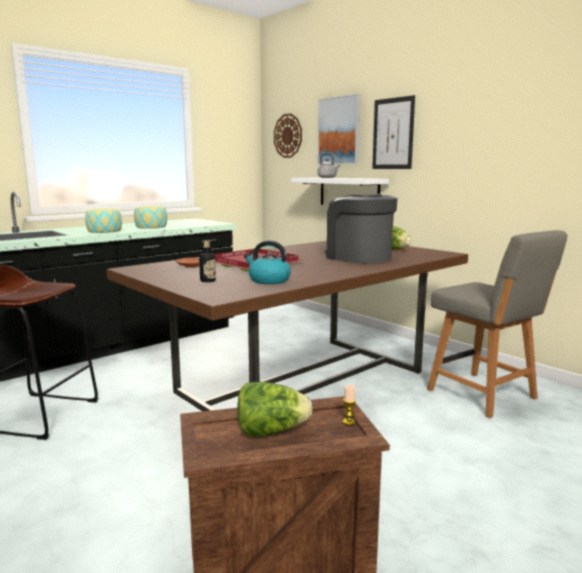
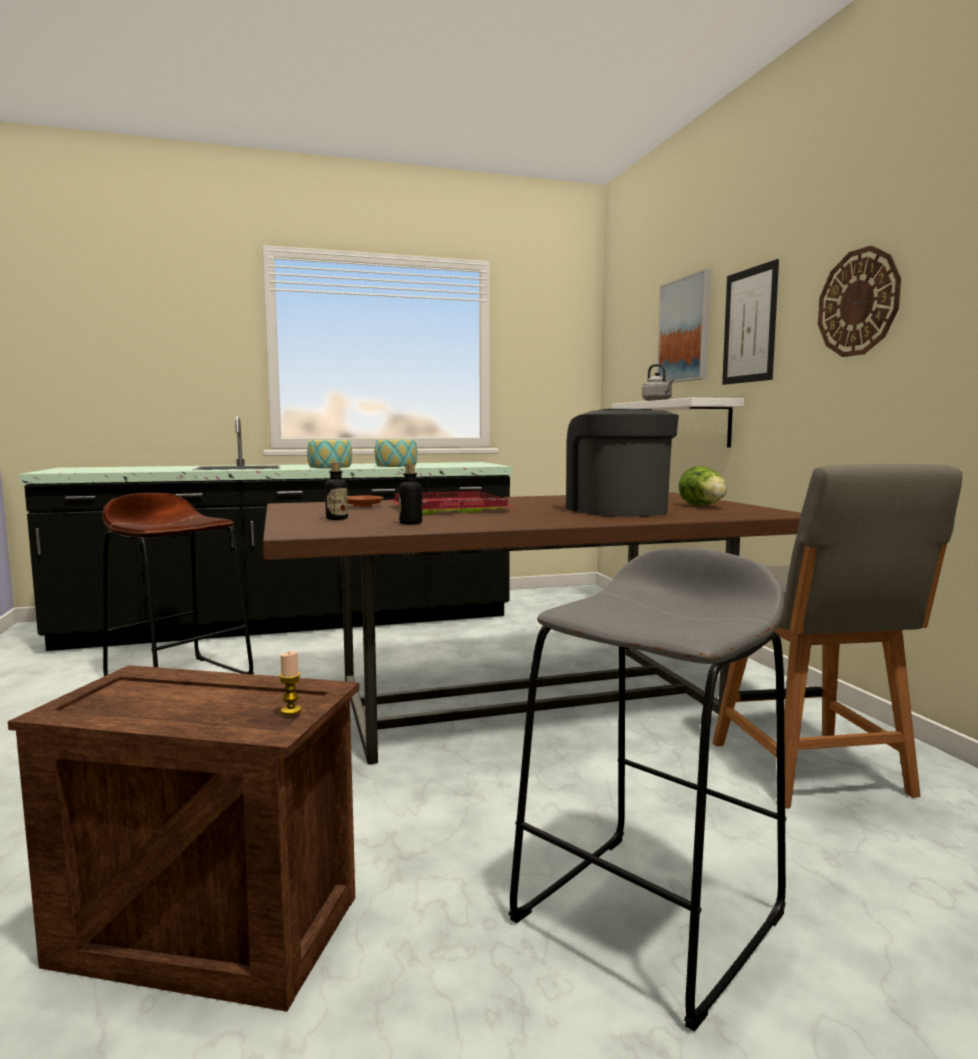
camera: 25 degrees right, 5 degrees down
(268, 280) = (410, 523): kettle -> bottle
(271, 431) = (183, 703): lettuce -> none
(288, 136) = (628, 345): wall clock -> wall clock (858, 302)
(488, 489) = (650, 917): none -> grey stool

